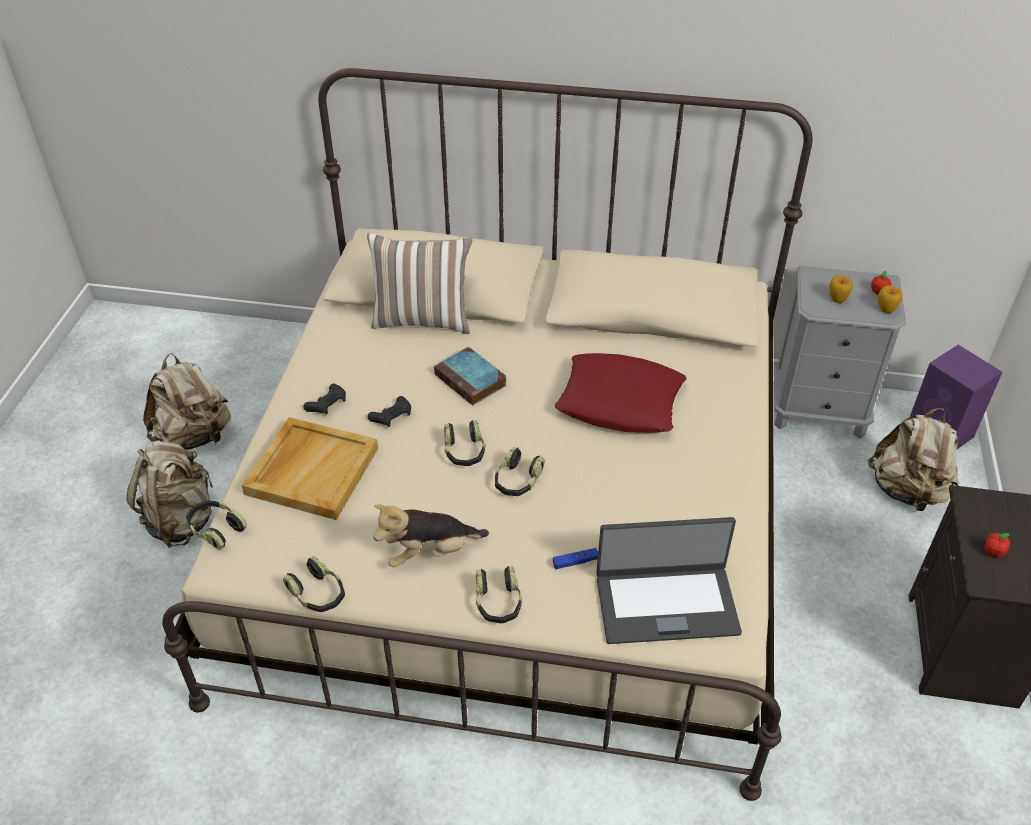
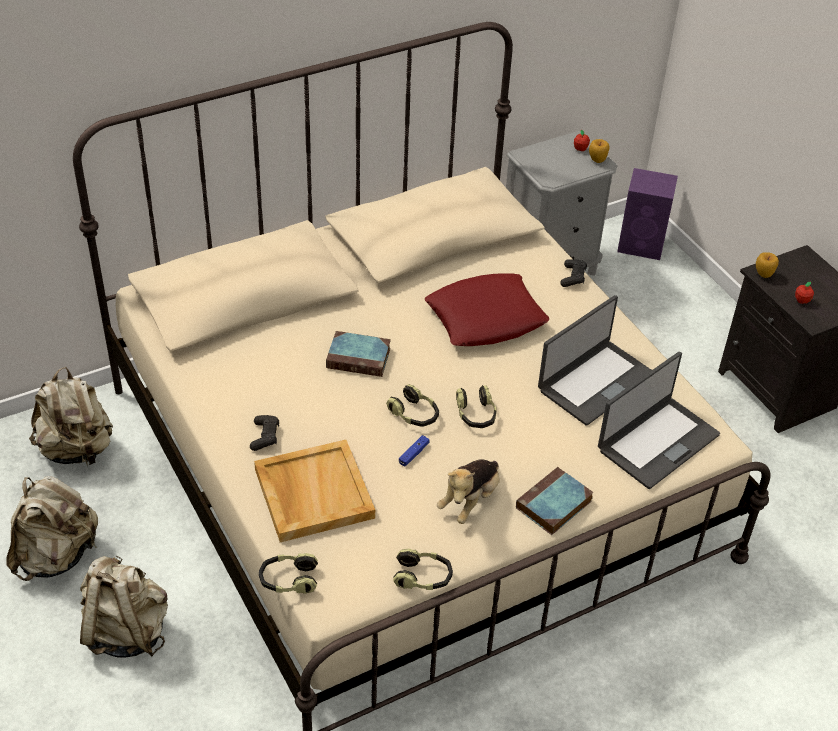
camera: 40 degrees left, 0 degrees up
(392, 416) = (329, 418): black game controller -> black game controller (573, 277)
(423, 319) = (265, 328): pillow -> none
(498, 602) = (553, 505): headphones -> book
(575, 562) = (574, 448): blue game controller -> blue game controller (414, 454)
(663, 512) = (595, 382): none -> laptop
(837, 299) = (559, 167): apple -> apple (763, 274)
(907, 490) = (656, 298): beige backpack -> beige backpack (77, 449)

